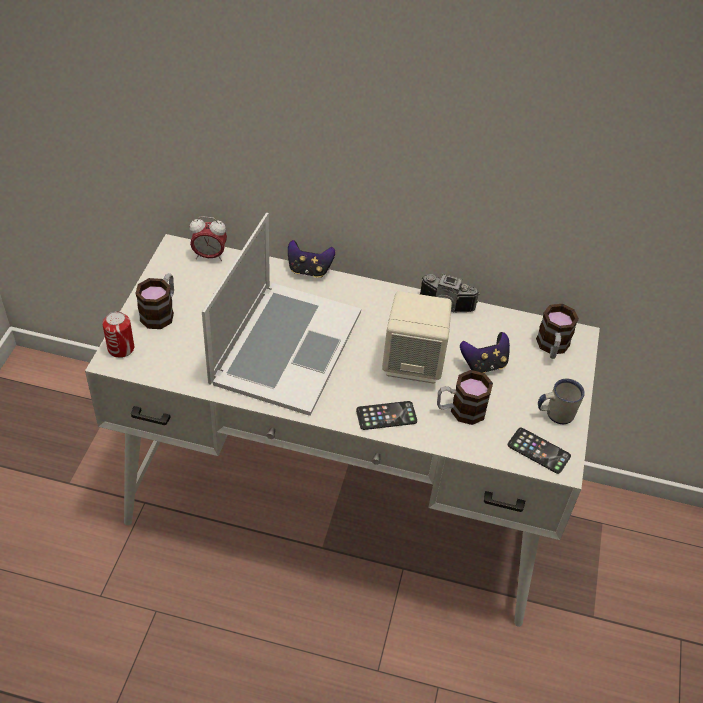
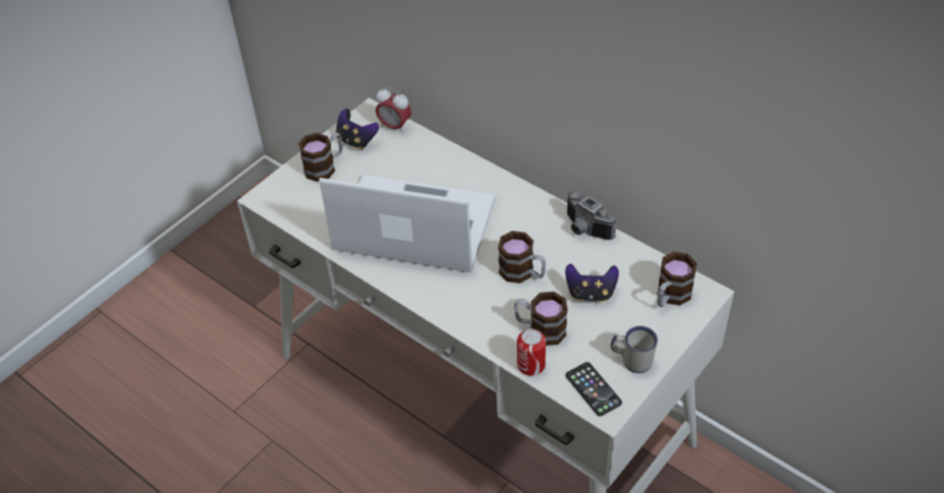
camera: 30 degrees right, 0 degrees up
(121, 348) = (275, 189): can -> can (531, 365)
(285, 346) = (414, 225): laptop -> laptop turned 120 degrees counterclockwise
(309, 270) = (476, 161): game controller -> game controller (356, 140)
(386, 416) = (468, 313): phone -> none
(413, 363) = (522, 273): beige speaker -> mug

